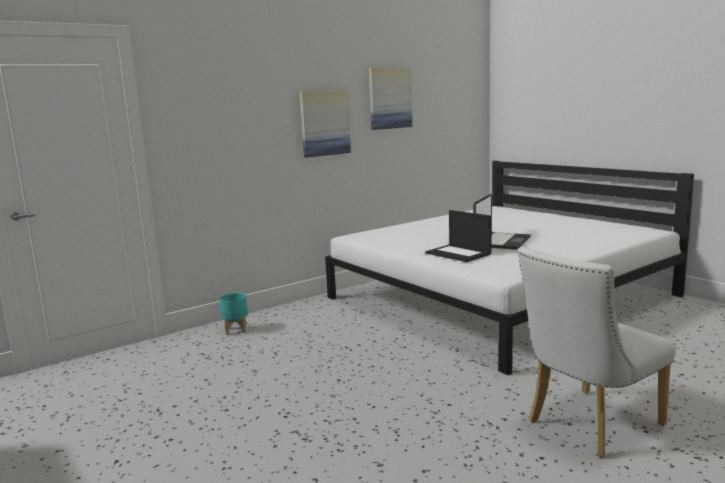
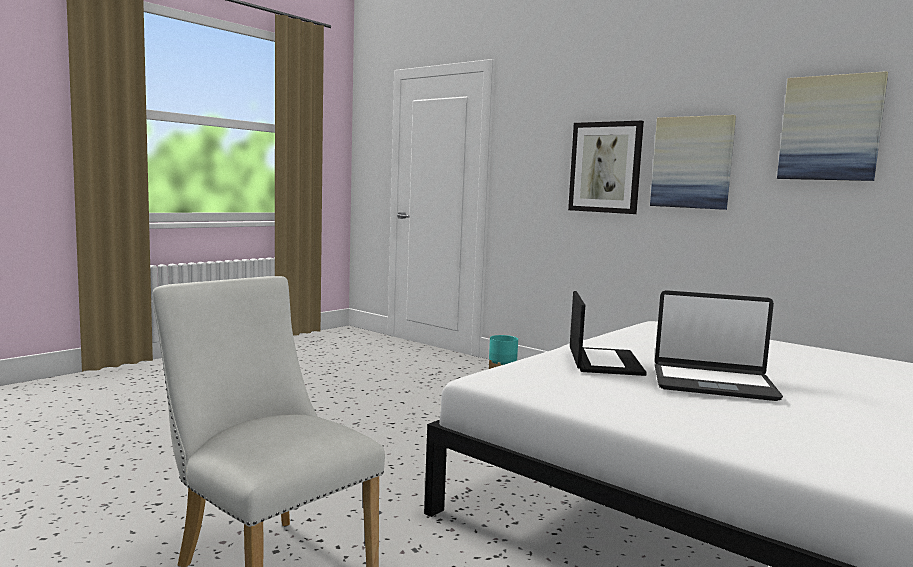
camera: 75 degrees right, 5 degrees down
(265, 131) = (605, 167): none -> picture
(459, 253) = (603, 361): laptop -> laptop turned 150 degrees clockwise

